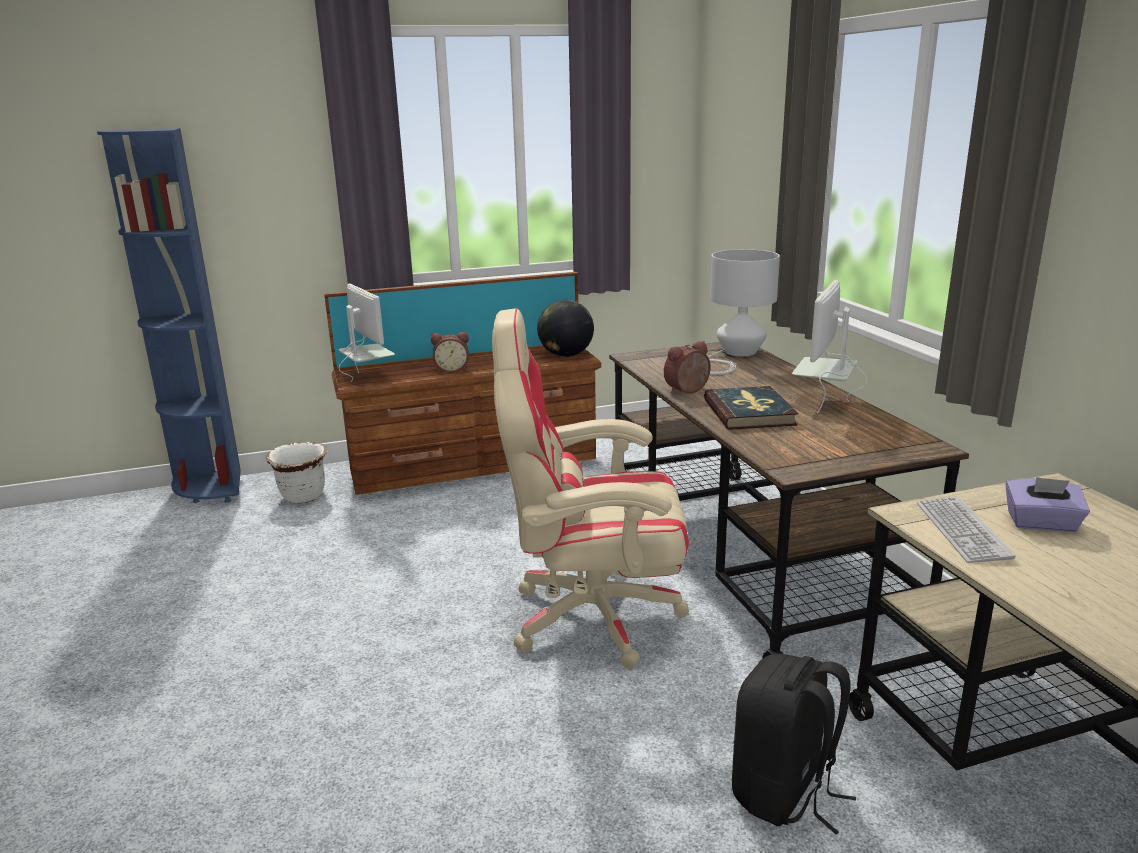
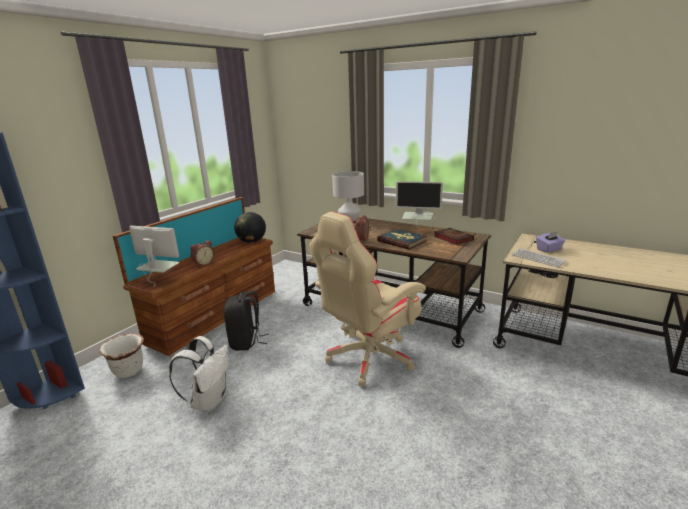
camera: 40 degrees left, 0 degrees up
(327, 570) = (209, 401): none -> white backpack
(785, 793) = (516, 383): black backpack -> black backpack (246, 342)
(824, 402) = (417, 230): monitor -> monitor turned 60 degrees counterclockwise
(860, 435) = (452, 238): none -> book

